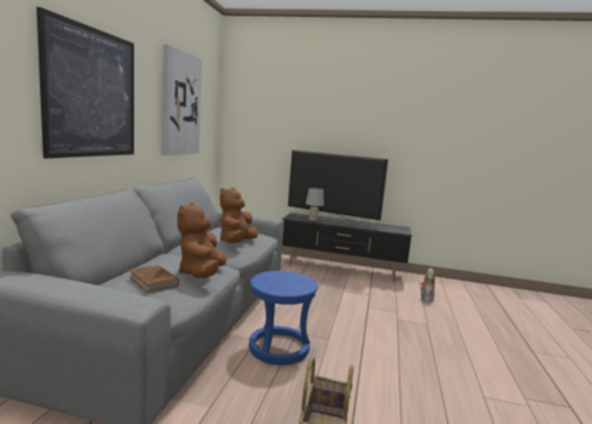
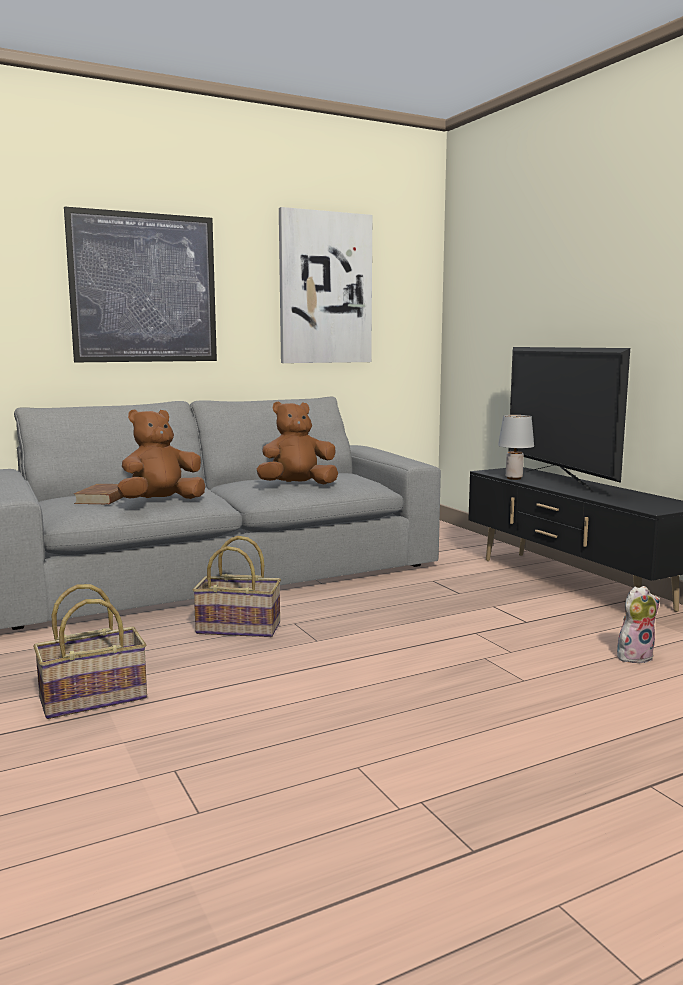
camera: 50 degrees right, 0 degrees up
(279, 347) = (239, 627): blue stool -> basket

